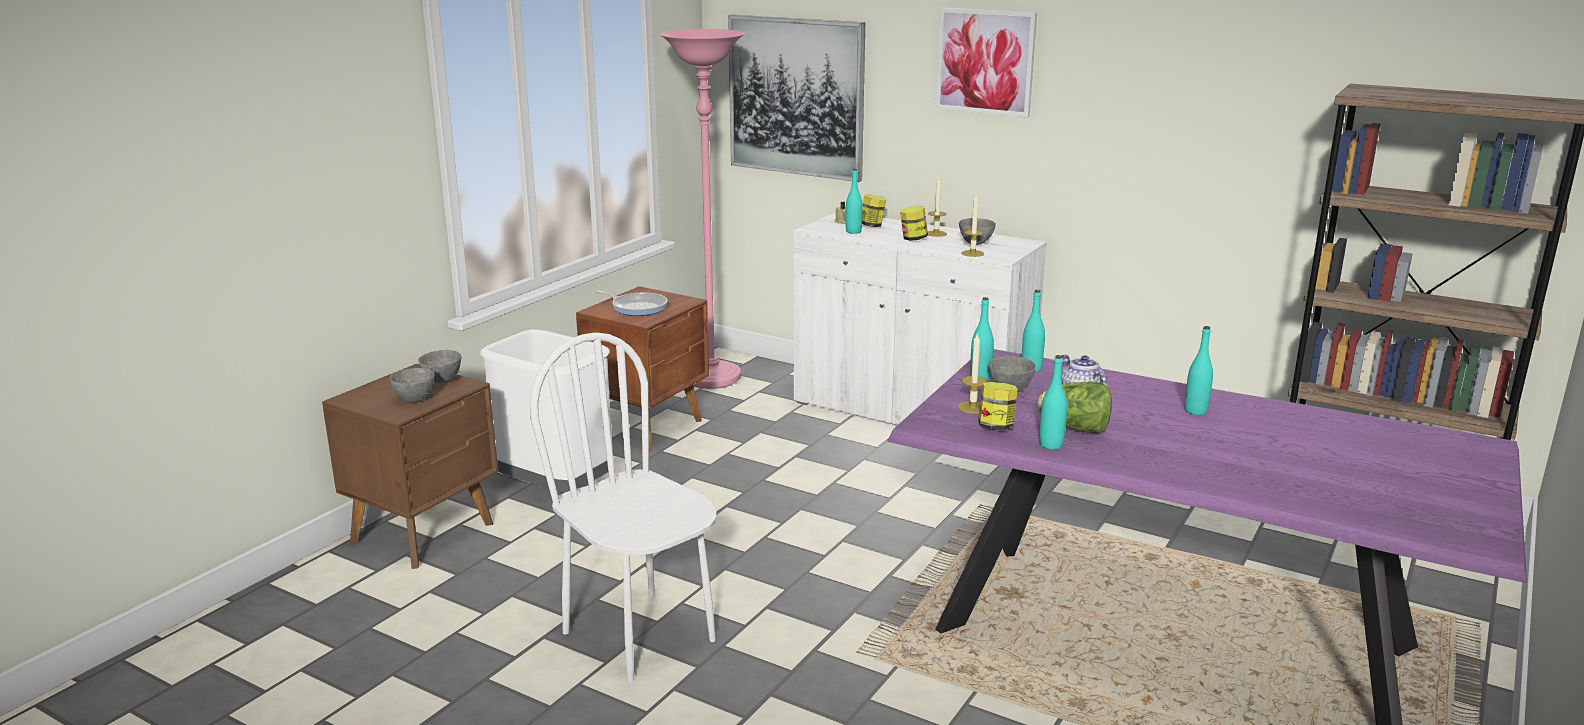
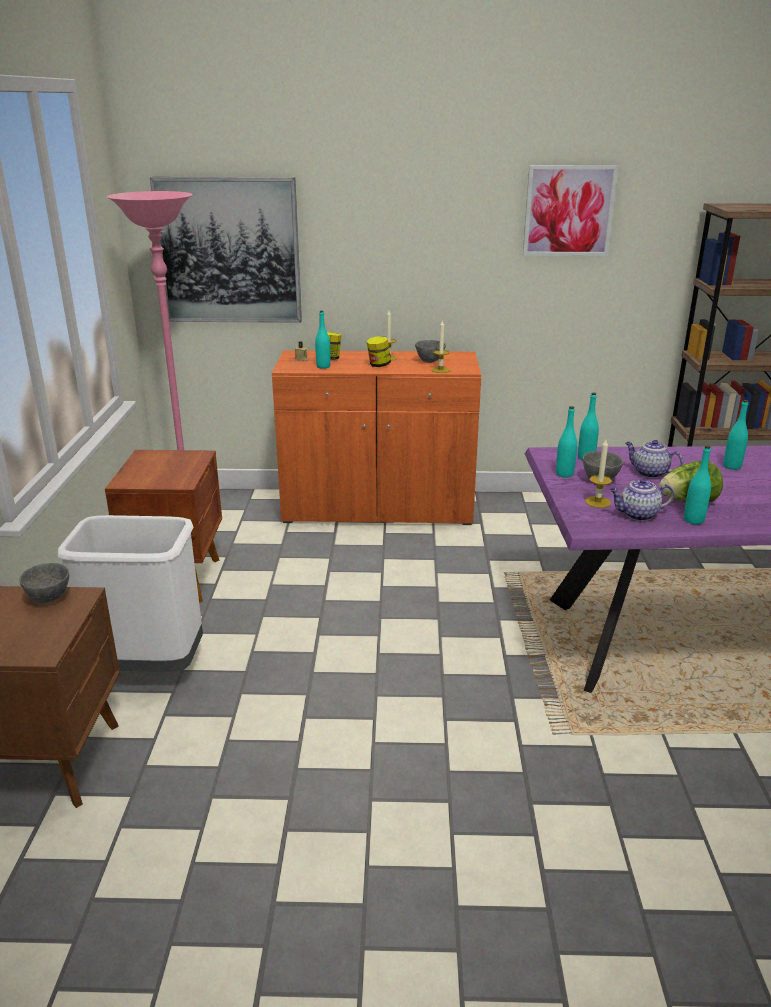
camera: 30 degrees left, 5 degrees up
(414, 400) = (41, 630): grey bowl -> none
(637, 307) = (160, 471): frying pan -> none
(640, 635) = (371, 790): white chair -> none
(911, 412) = (378, 509): white cabinet -> orange cabinet
(985, 61) = (412, 206): picture -> picture (568, 211)
(996, 427) = (637, 515): jar -> teapot

